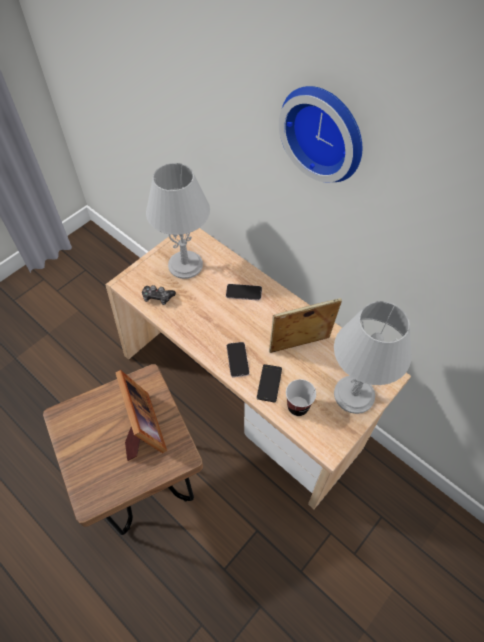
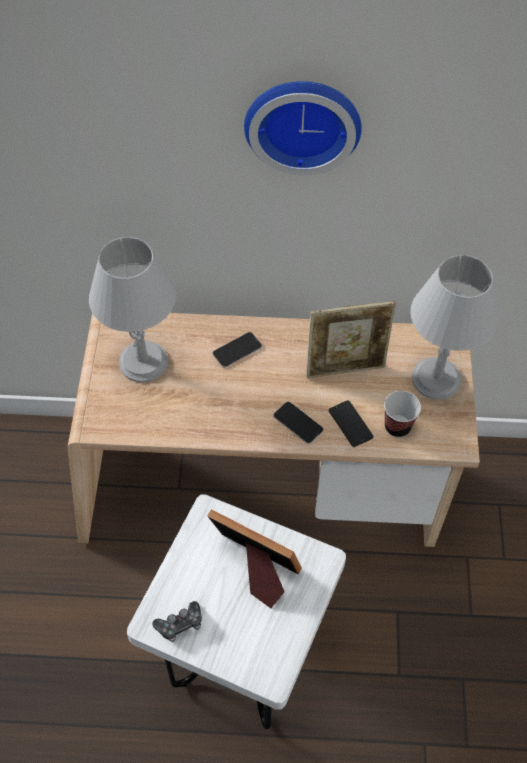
camera: 40 degrees left, 0 degrees up
(145, 485) = (241, 662): brown stool -> white stool
(158, 297) = (148, 417): game controller -> game controller (180, 625)
(299, 347) = (345, 368): picture frame -> picture frame turned 135 degrees counterclockwise

